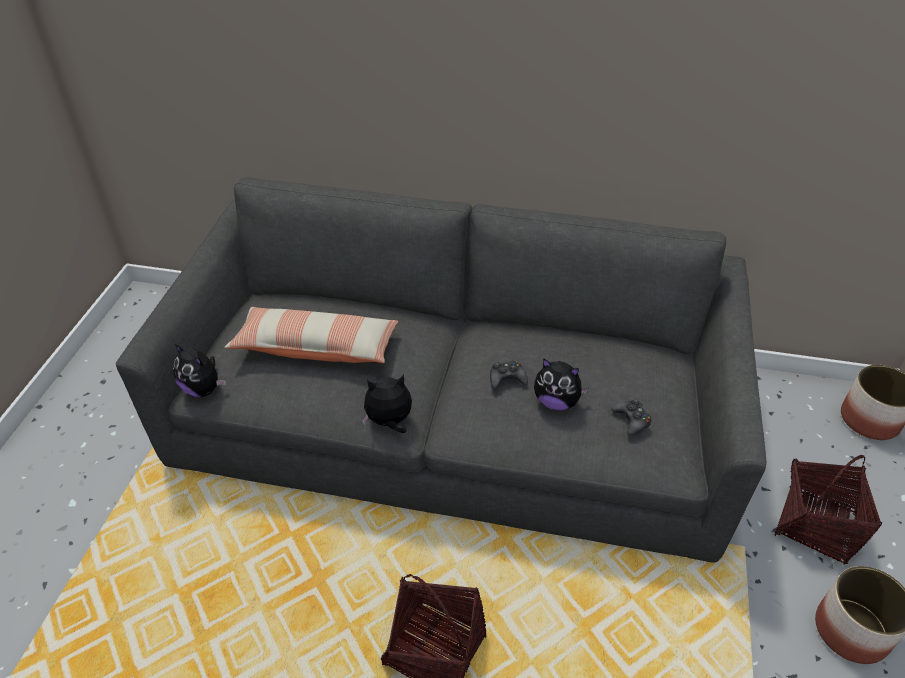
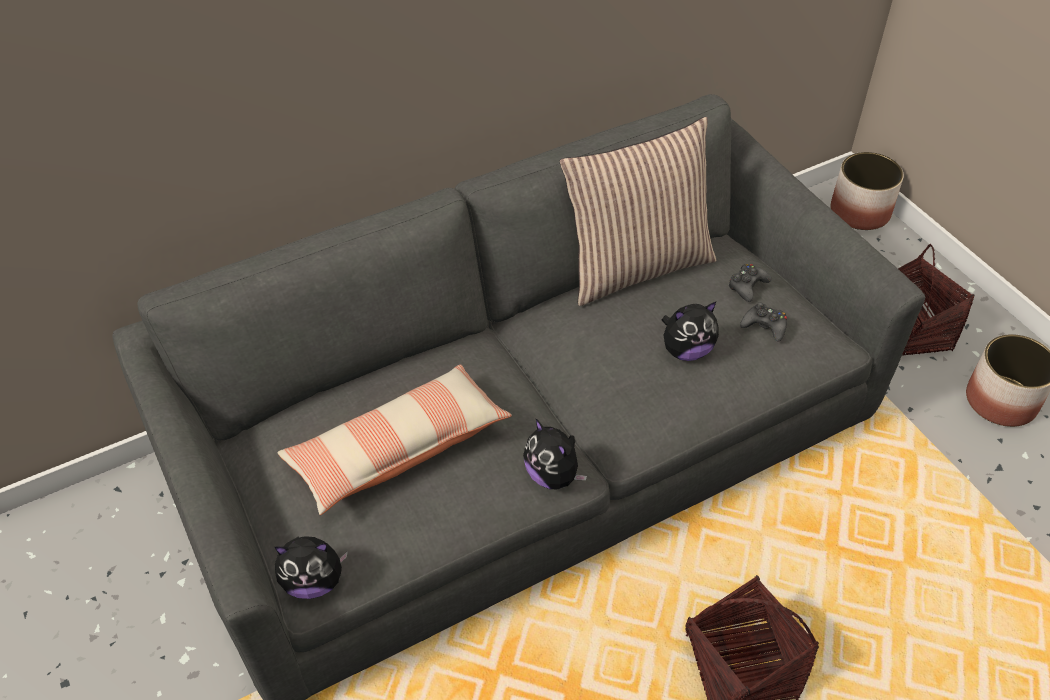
camera: 40 degrees left, 5 degrees up
(389, 422) = (553, 475): plush toy -> plush toy turned 75 degrees counterclockwise
(507, 378) = (621, 356): black game controller -> black game controller (747, 286)
(586, 333) = (636, 266): none -> pillow

